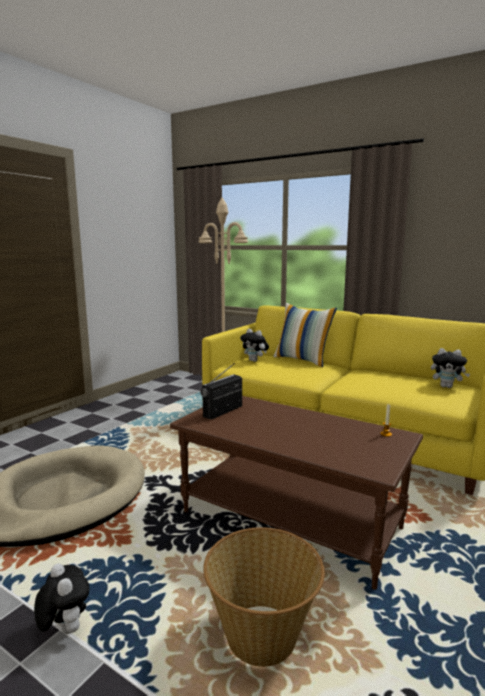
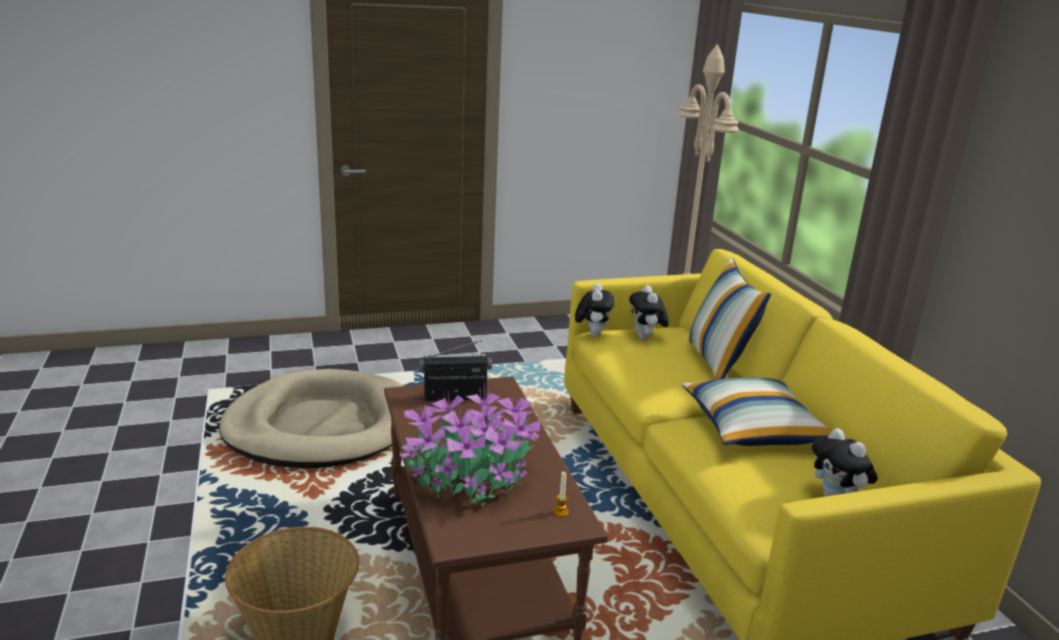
camera: 40 degrees right, 10 degrees up
(64, 629) = (194, 536): plush toy -> plush toy (592, 334)
(320, 441) = (472, 480): none -> potted plant
(370, 376) = (754, 429): none -> pillow

